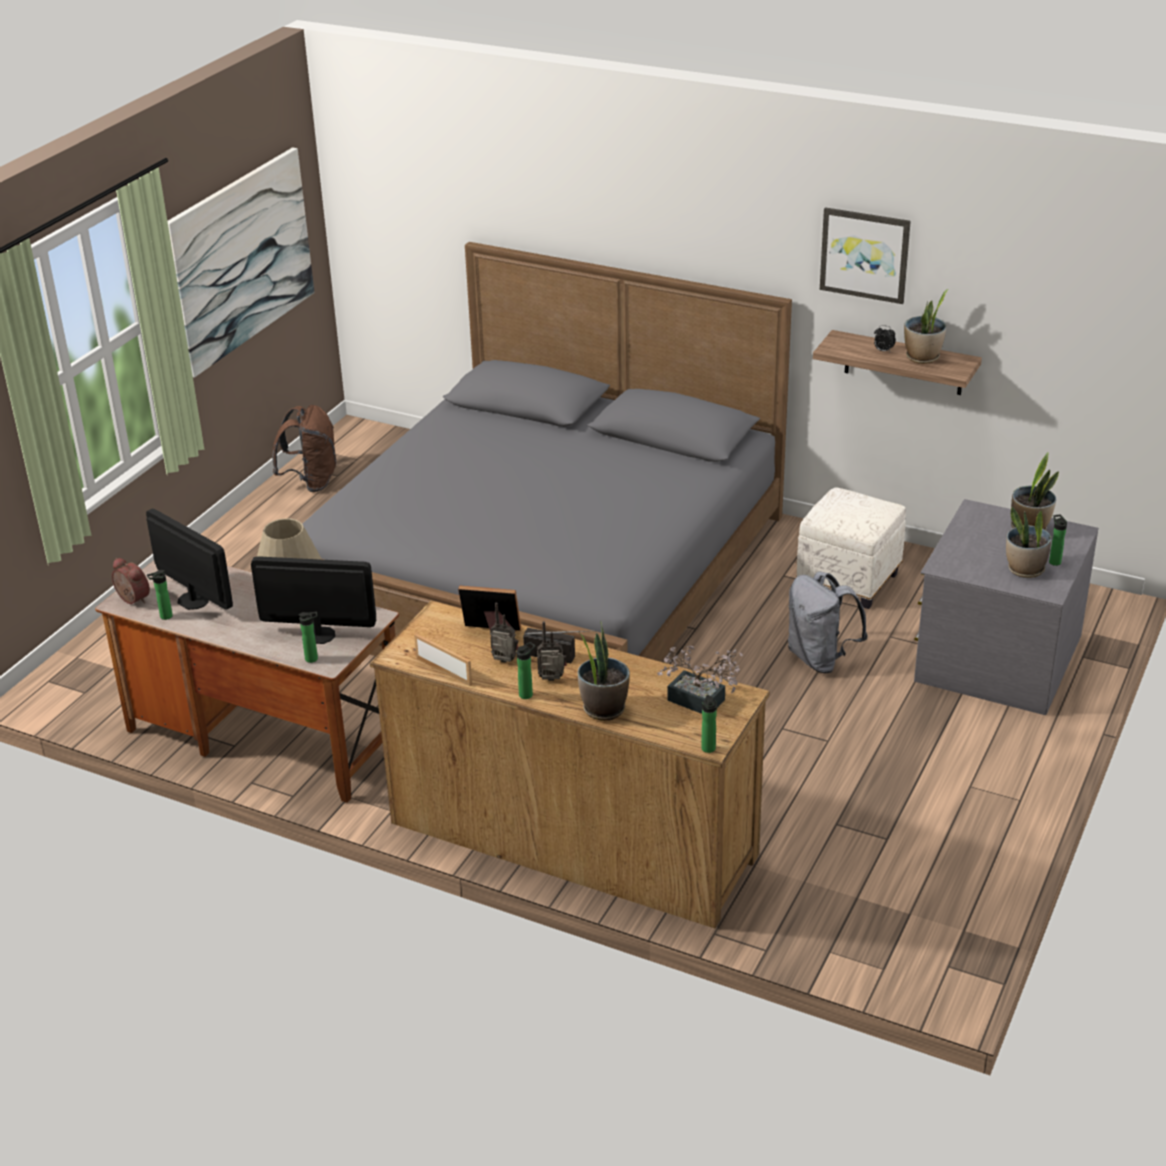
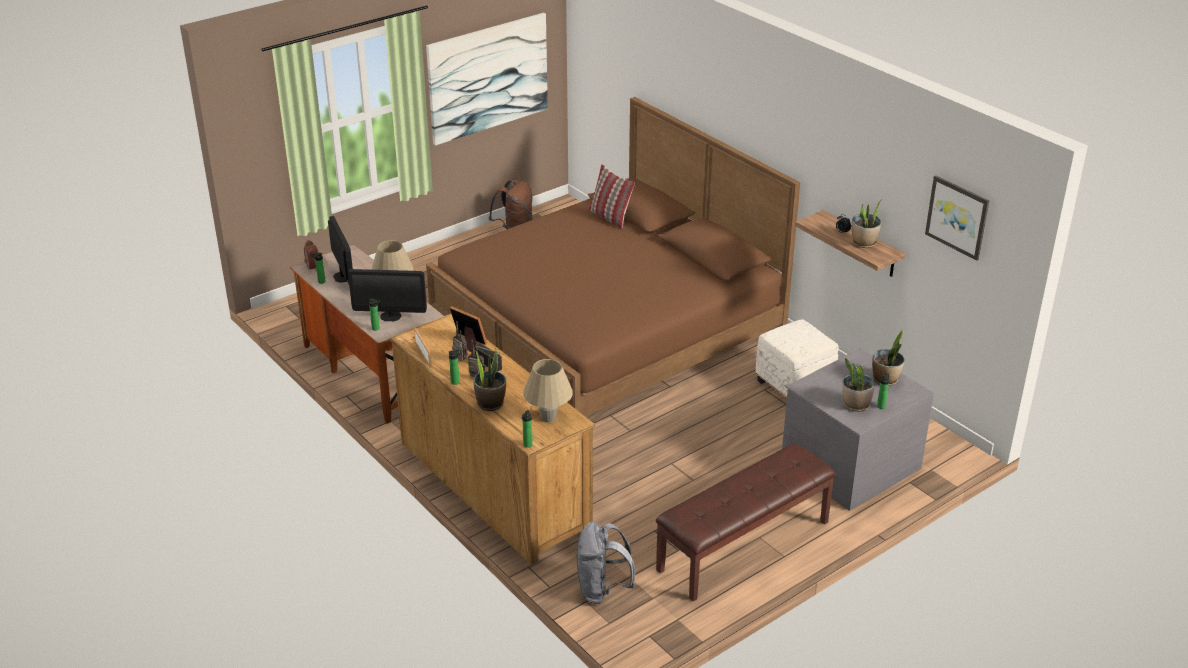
camera: 25 degrees right, 0 degrees up
(318, 635) = (390, 316): monitor -> monitor turned 150 degrees clockwise
(496, 420) = (610, 217): none -> pillow
(545, 571) = (607, 324): grey bed -> brown bed
(701, 703) = (548, 418): potted plant -> beige table lamp
(820, 659) = (732, 429): grey backpack -> grey backpack (602, 590)
(865, 254) = (844, 162): picture -> picture (957, 217)
(963, 804) = (744, 546): none -> brown bench

